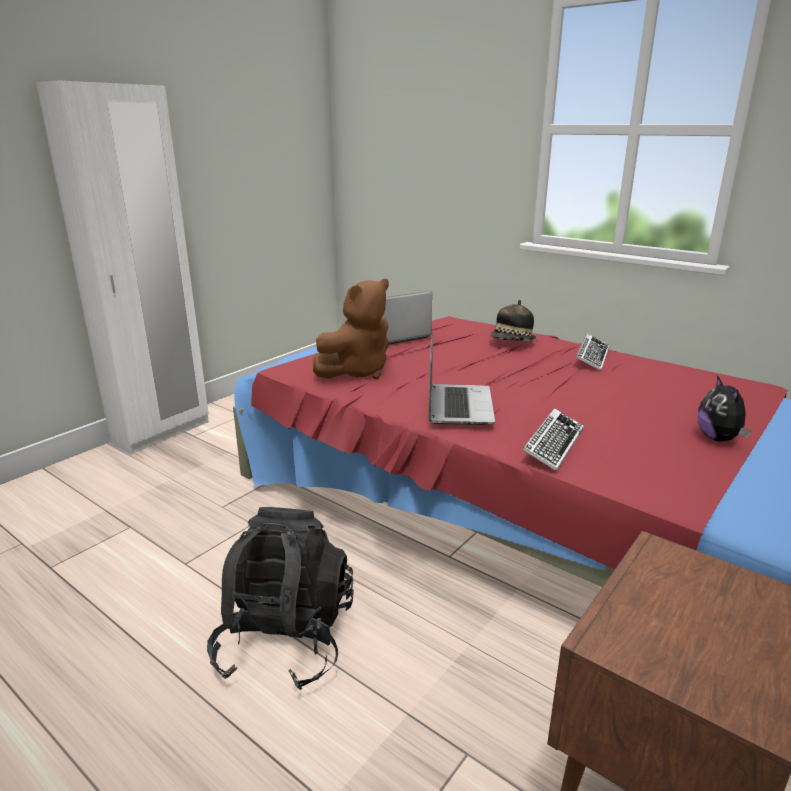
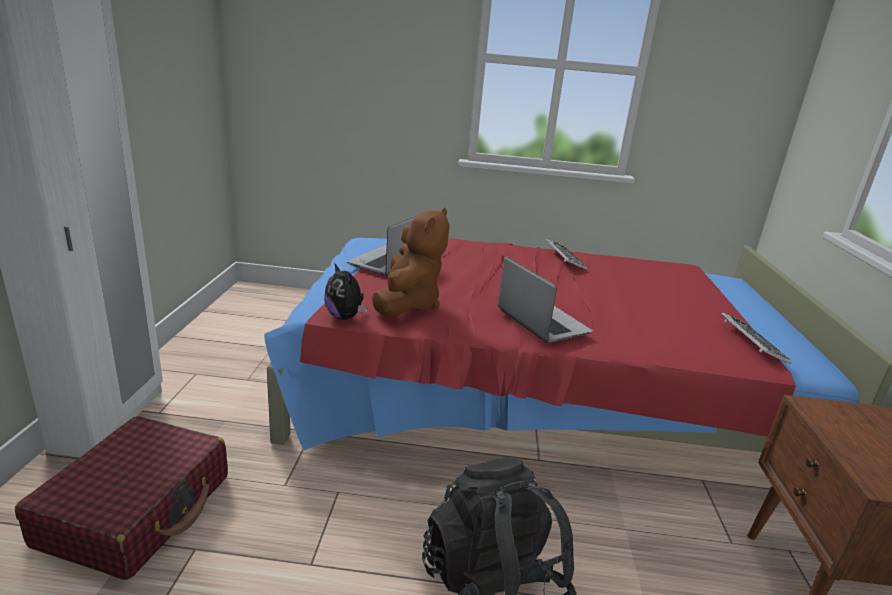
camera: 35 degrees left, 0 degrees up
(123, 492) = (137, 509): none -> red suitcase
(512, 342) = (493, 253): hat -> none
(553, 444) = (644, 340): keyboard -> keyboard (751, 342)
(719, 438) = (718, 311): plush toy -> plush toy (345, 317)

